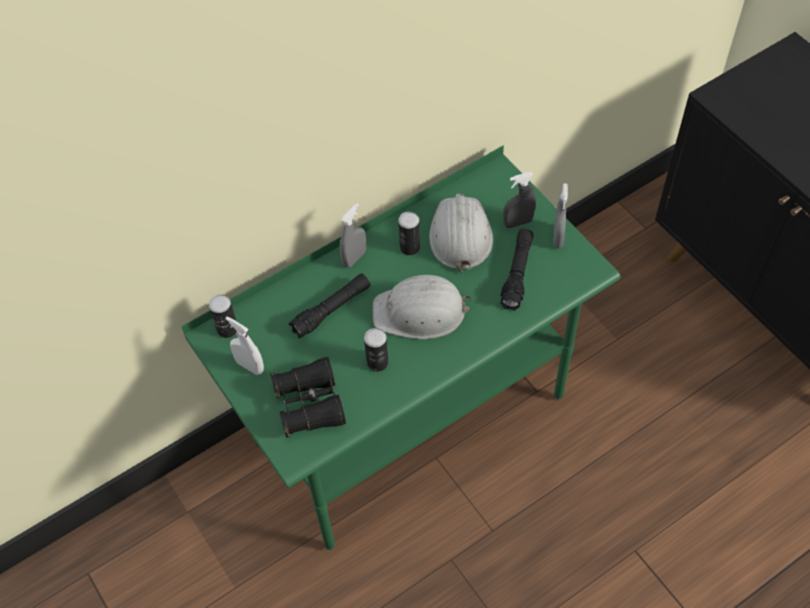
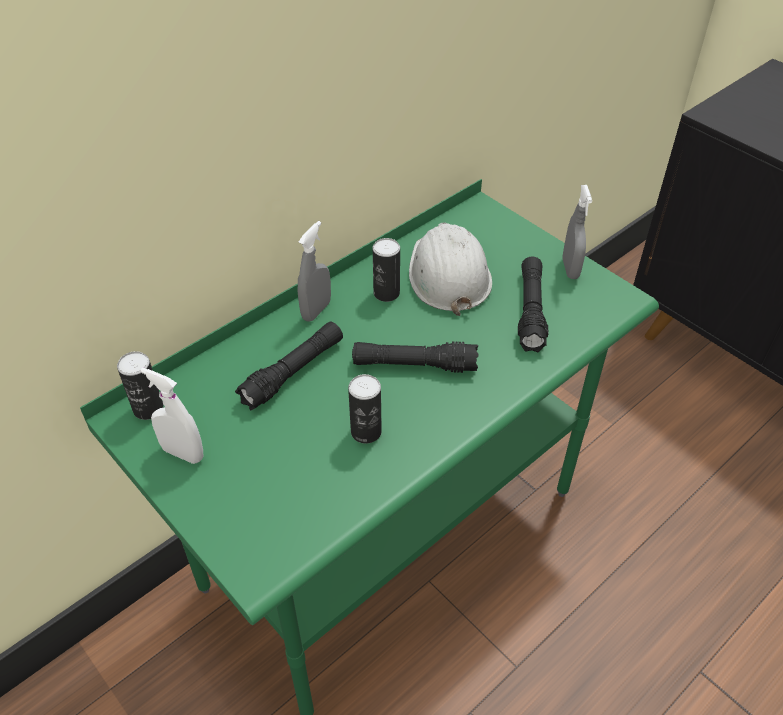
camera: 10 degrees left, 10 degrees down
(309, 404) = (275, 496): black binoculars -> none
(420, 312) = (414, 365): white hard hat -> black flashlight
(518, 223) = (517, 257): grey spray bottle -> none

